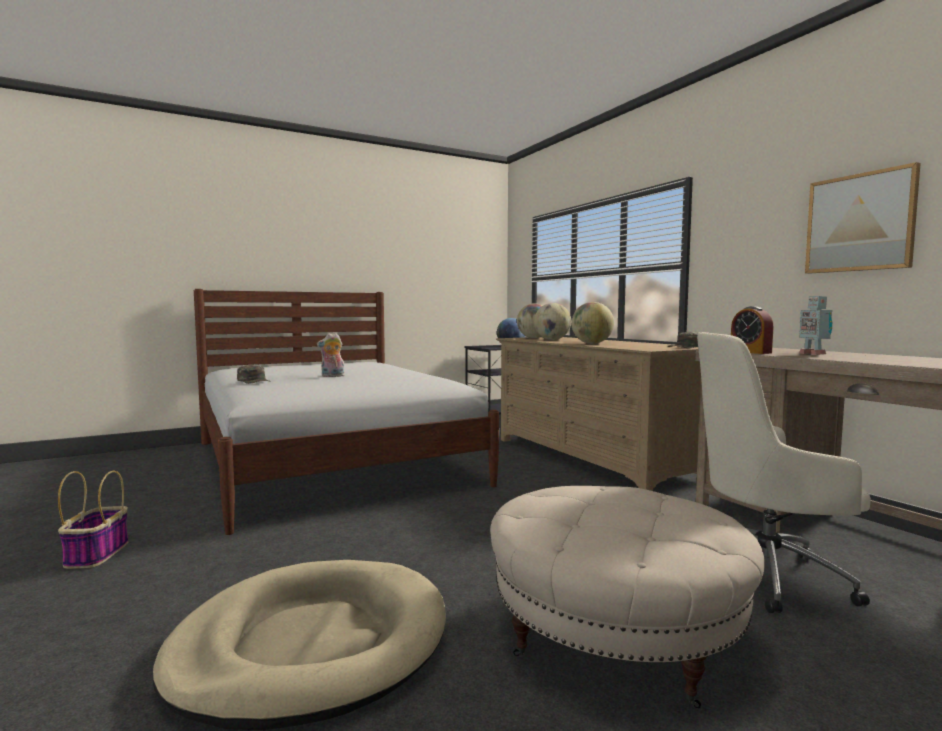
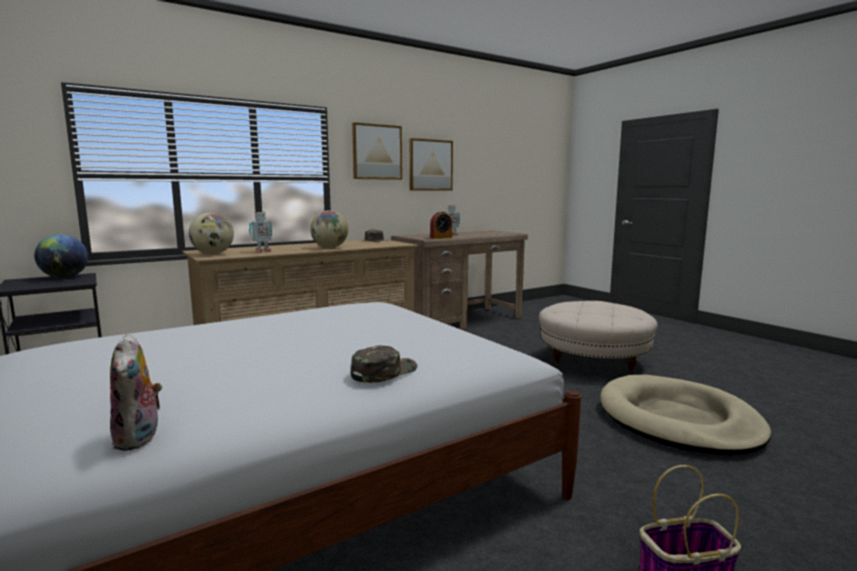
camera: 95 degrees left, 5 degrees up
(332, 376) = (334, 338): plush toy -> plush toy (140, 438)
(552, 340) = (262, 251): globe -> toy robot
(753, 219) = (377, 152): none -> picture
(765, 577) = (519, 336): beige office chair -> none

